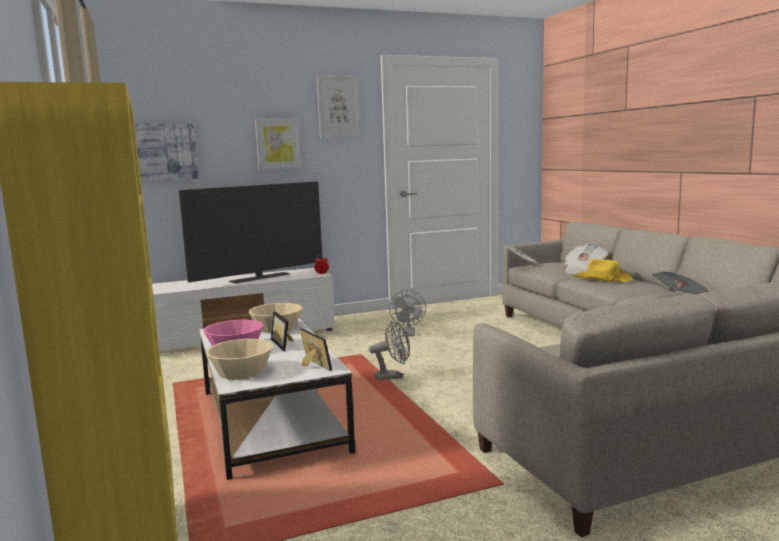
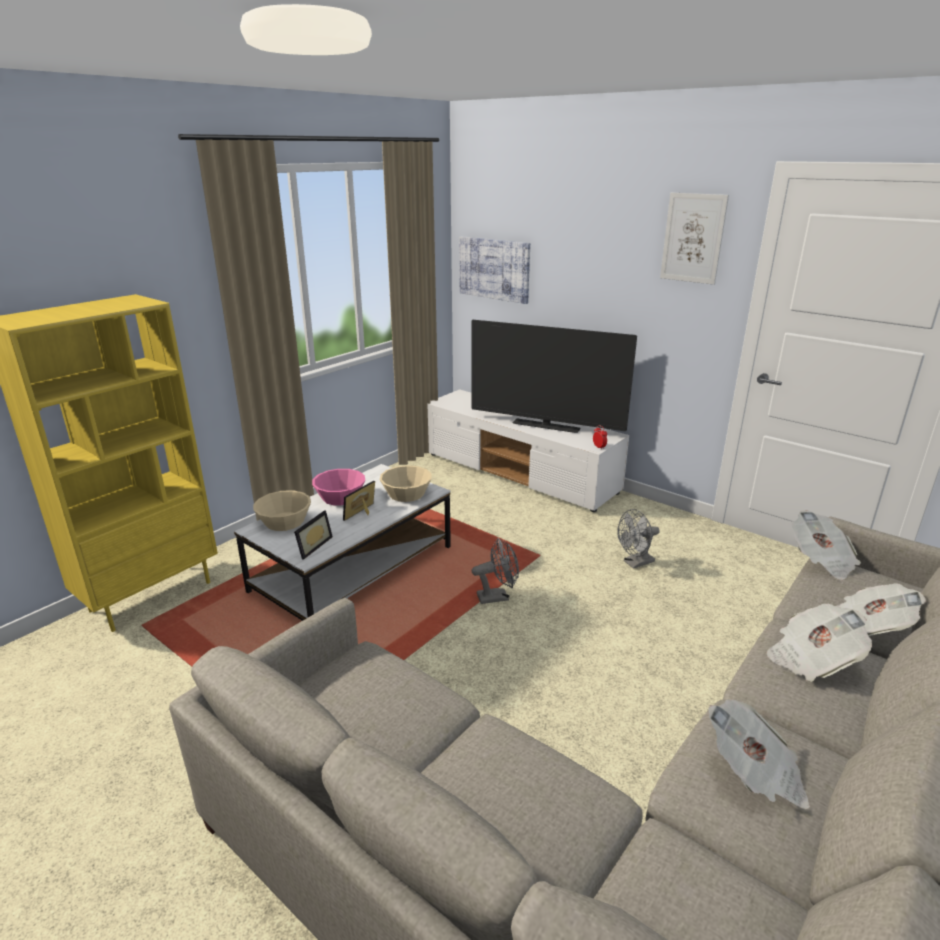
camera: 60 degrees right, 15 degrees up
(278, 144) = (610, 278): picture -> none
(393, 376) = (497, 596): grey fan -> grey fan turned 60 degrees counterclockwise
(603, 279) = (811, 659): yellow hat -> newspaper

